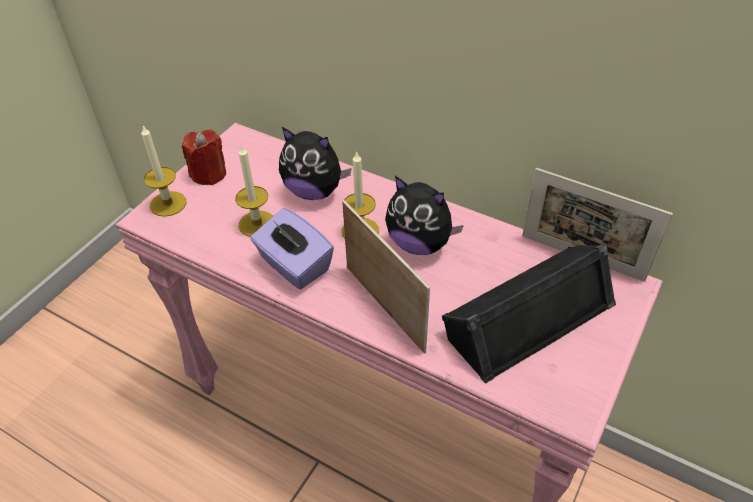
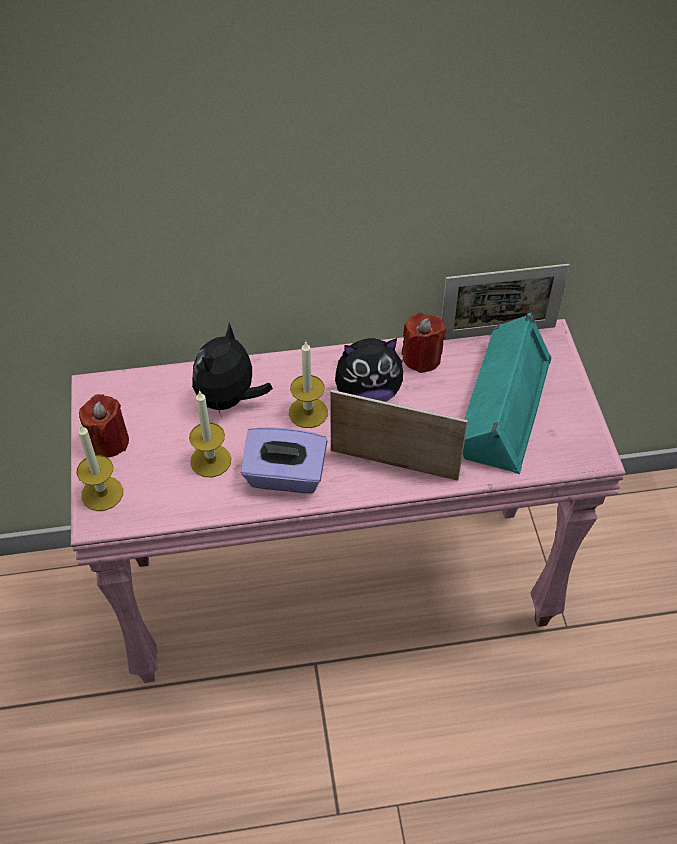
camera: 40 degrees left, 5 degrees up
(314, 191) = (229, 400): plush toy -> plush toy turned 135 degrees clockwise
(493, 241) = (422, 358): none -> red candle
(527, 316) = (501, 404): black speaker -> turquoise speaker

